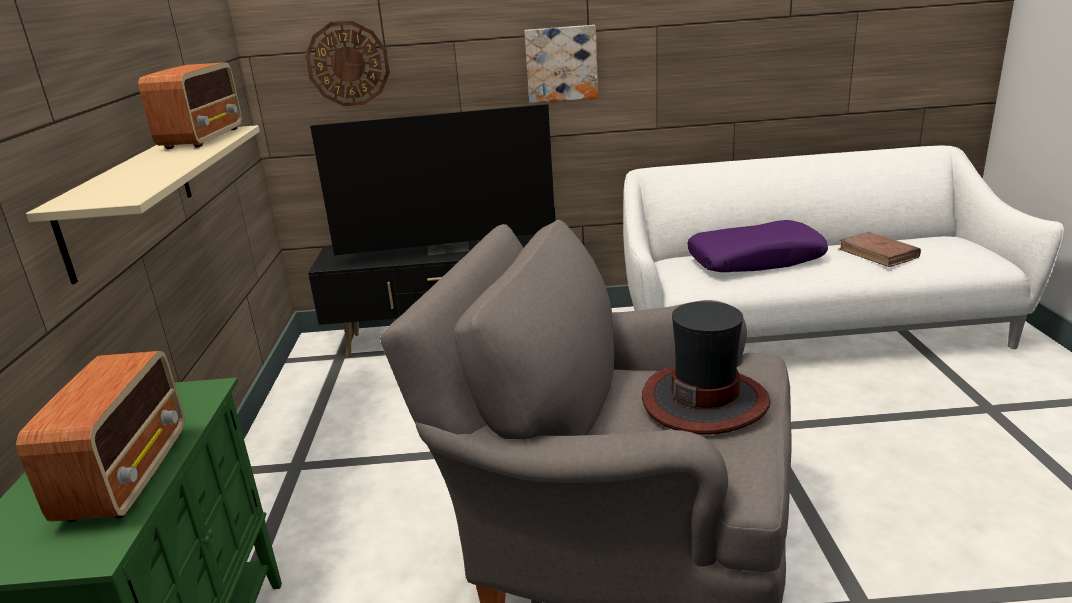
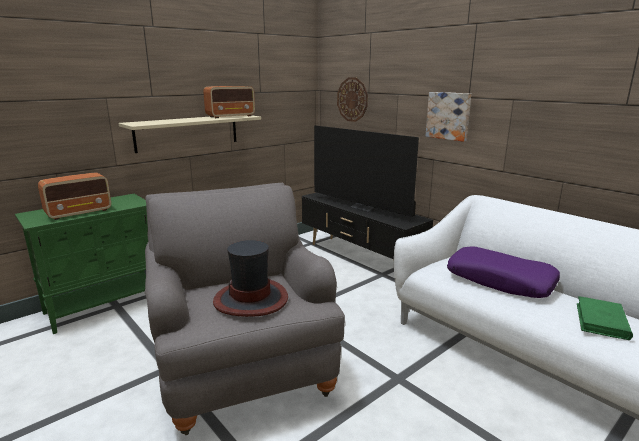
camera: 50 degrees right, 5 degrees down
(878, 253) = (601, 321): brown book -> green book

